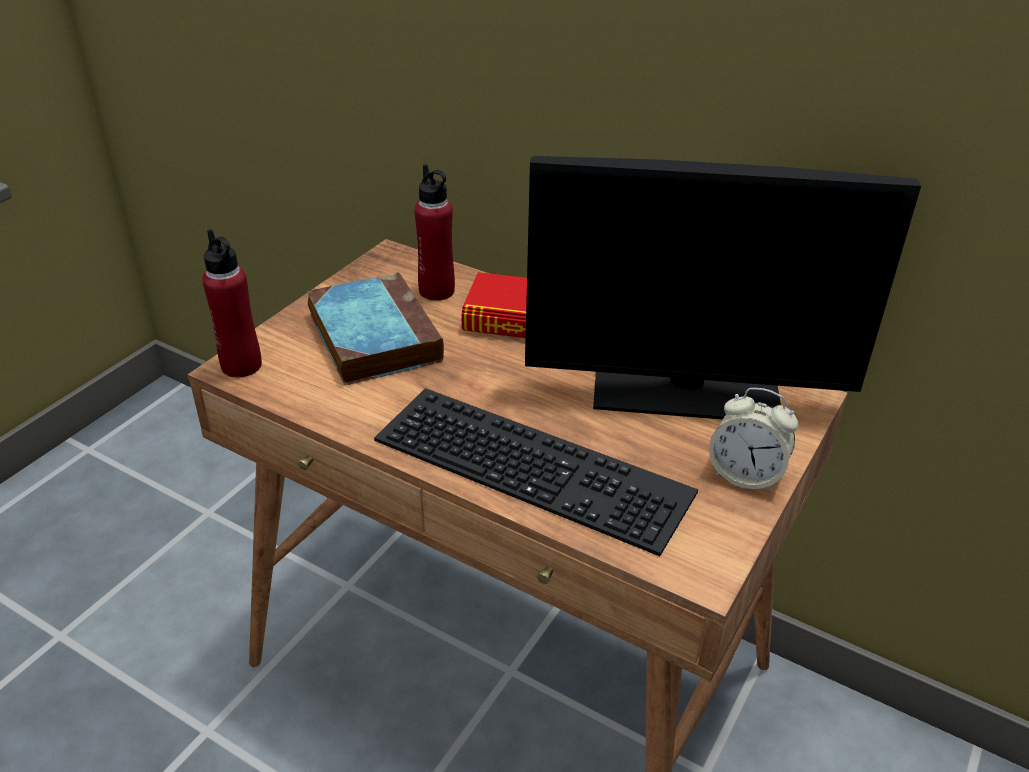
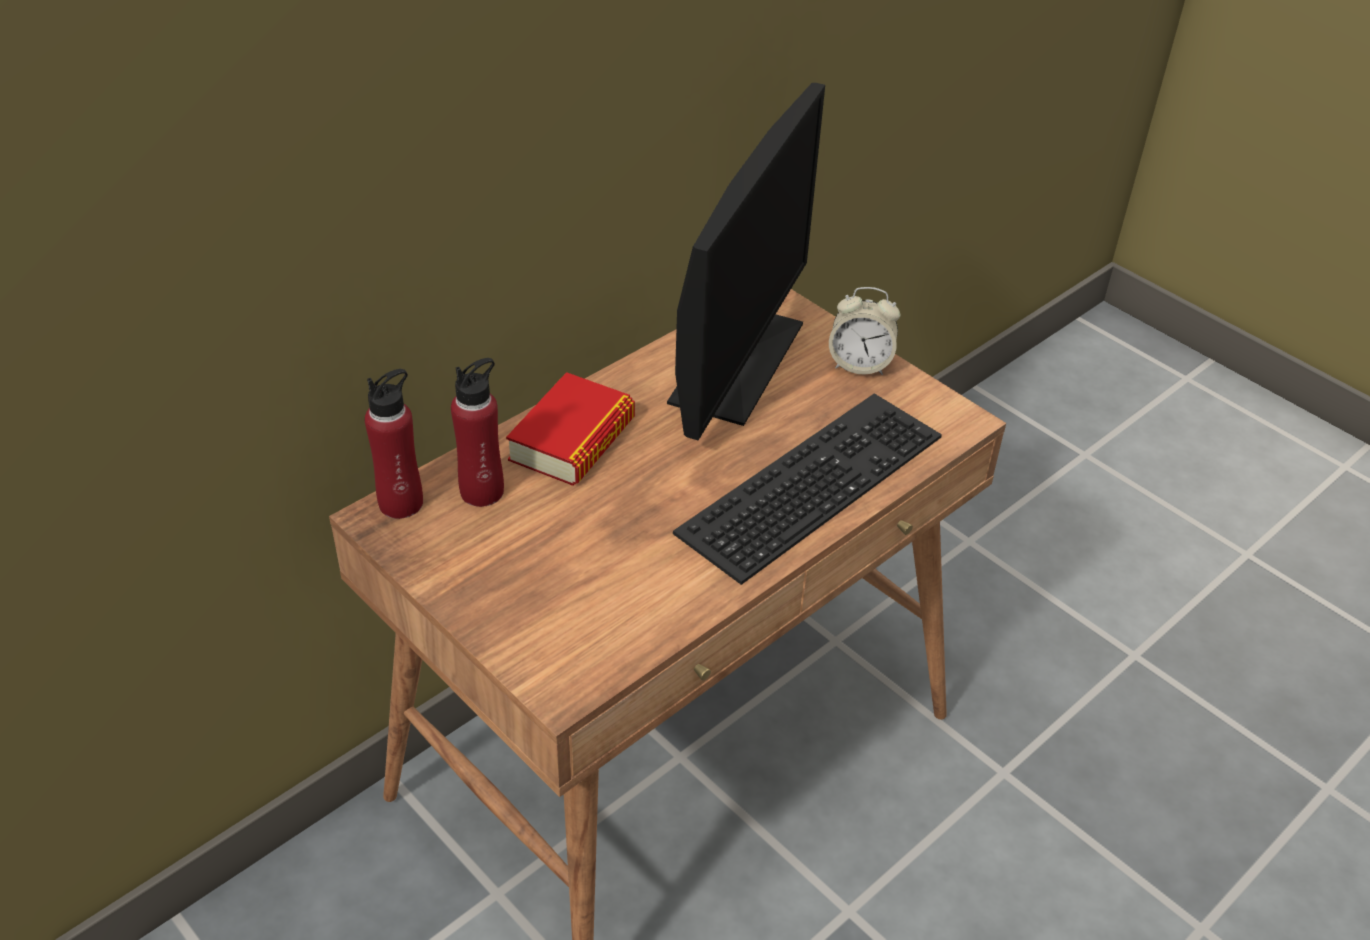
camera: 75 degrees left, 5 degrees up
(241, 365) = (561, 681): red bottle -> red bottle (401, 503)
(372, 335) = (550, 559): book -> none
(745, 475) = (859, 364): alarm clock -> alarm clock turned 60 degrees clockwise

